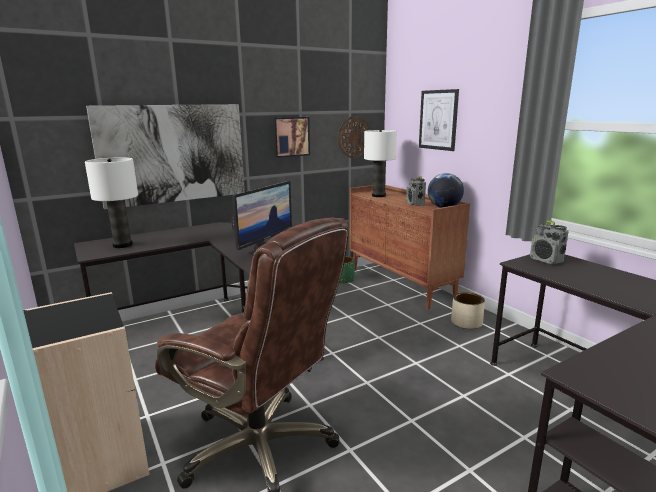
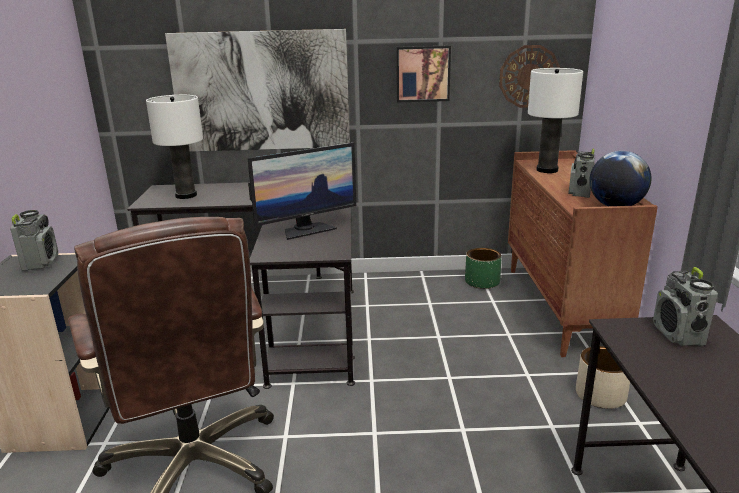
camera: 30 degrees right, 5 degrees up
(72, 308) = (41, 262): none -> radio
(438, 120) = (642, 59): picture -> none

